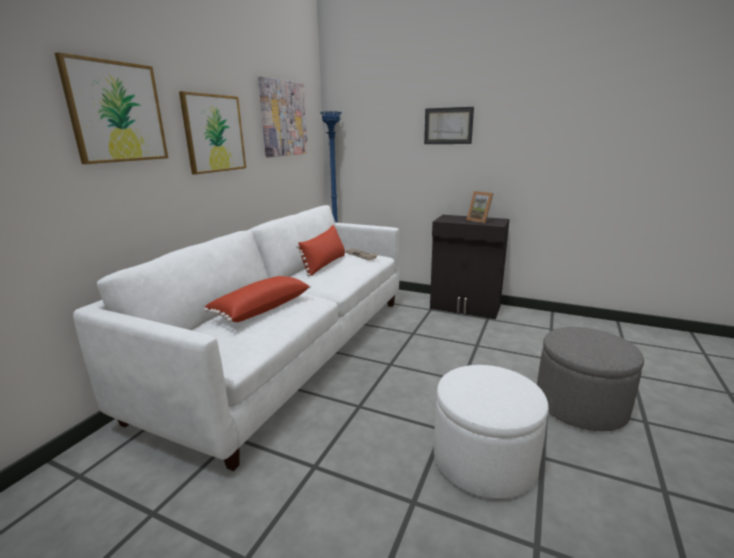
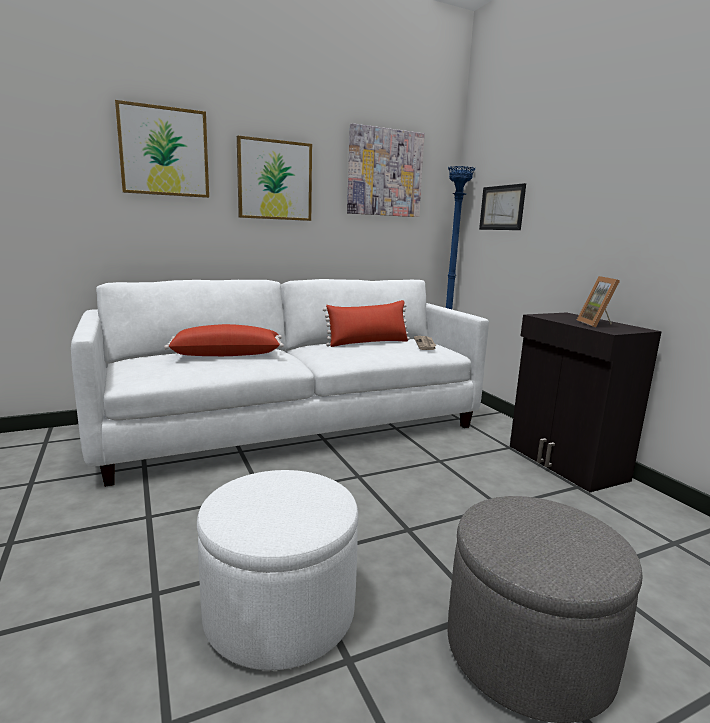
camera: 40 degrees right, 5 degrees down
(448, 126) = (592, 177): picture -> picture (502, 208)

